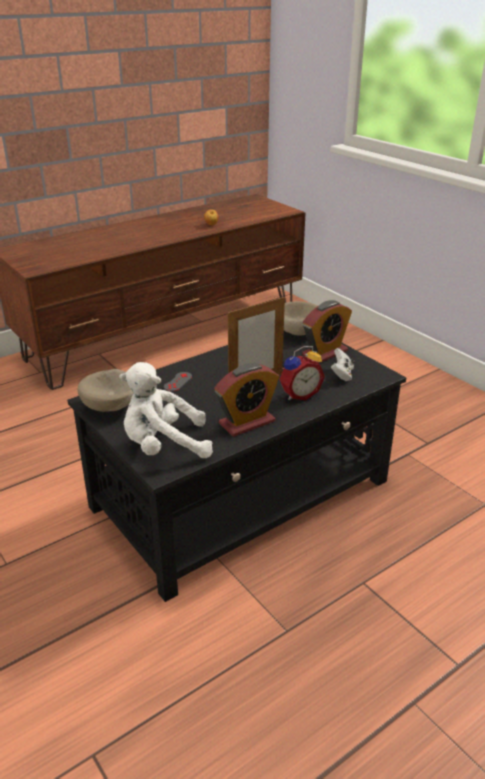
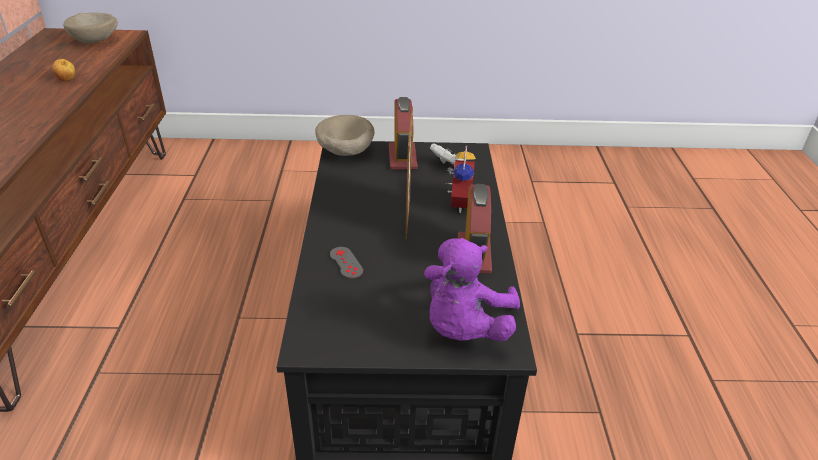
camera: 55 degrees left, 5 degrees up
(112, 407) = (342, 334): beige bowl -> beige bowl (96, 41)
(163, 446) = (464, 328): white plush toy -> purple plush toy

